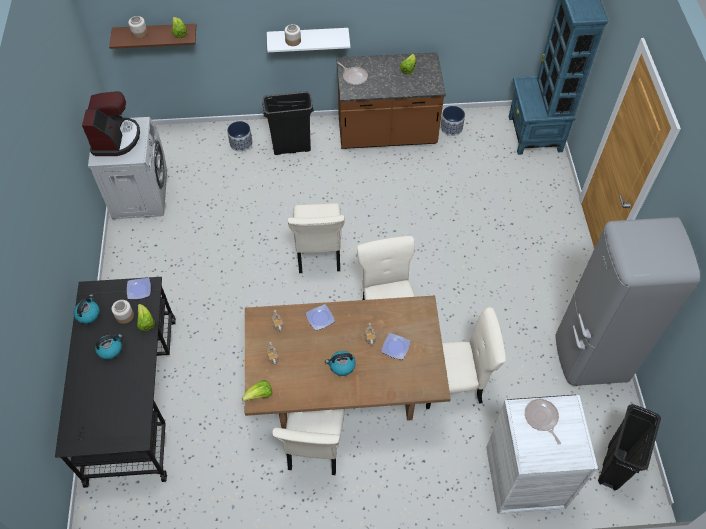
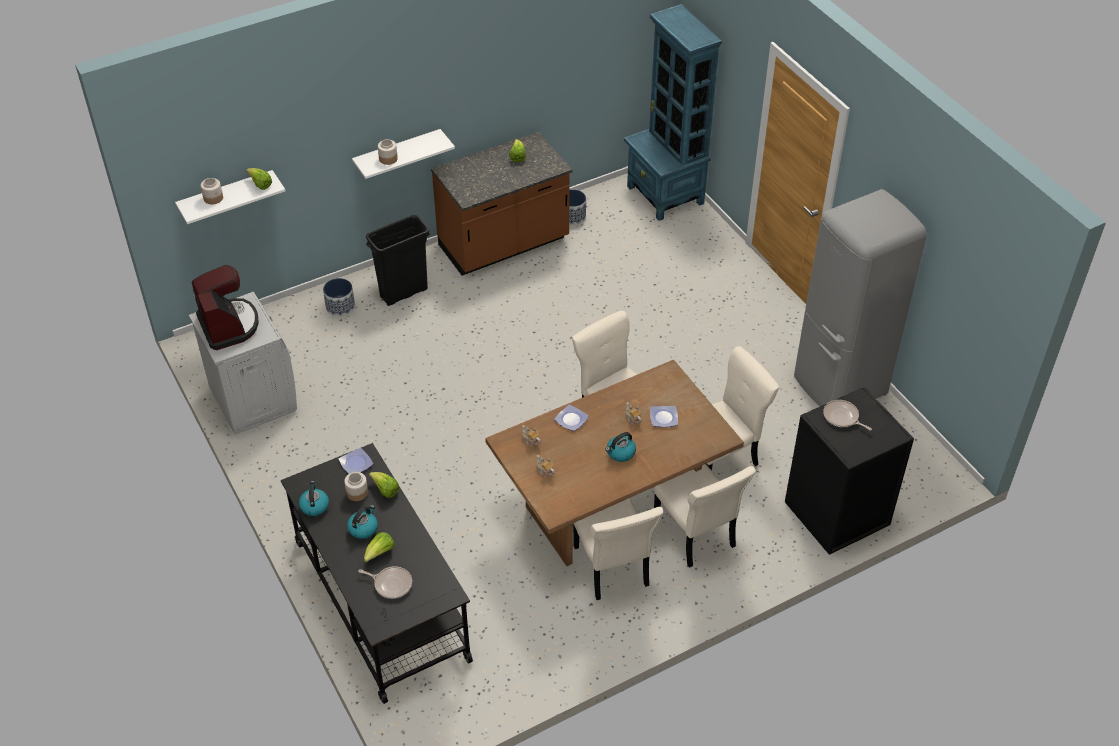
camera: 25 degrees left, 10 degrees down
(156, 35) = (226, 197): brown shelf -> white shelf
(259, 395) = (554, 508): lettuce -> lettuce (380, 553)
(318, 253) = (501, 387): beige chair -> beige chair (696, 535)
(354, 77) = (463, 182): frying pan -> frying pan (391, 584)
(524, 476) = (836, 513): white cabinet -> black cabinet
(613, 466) = (913, 472): black trash can -> none

